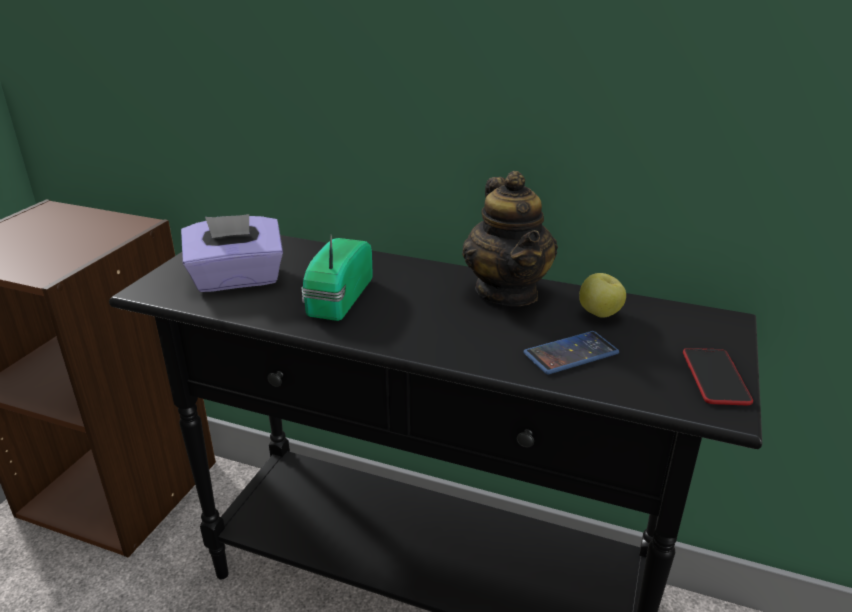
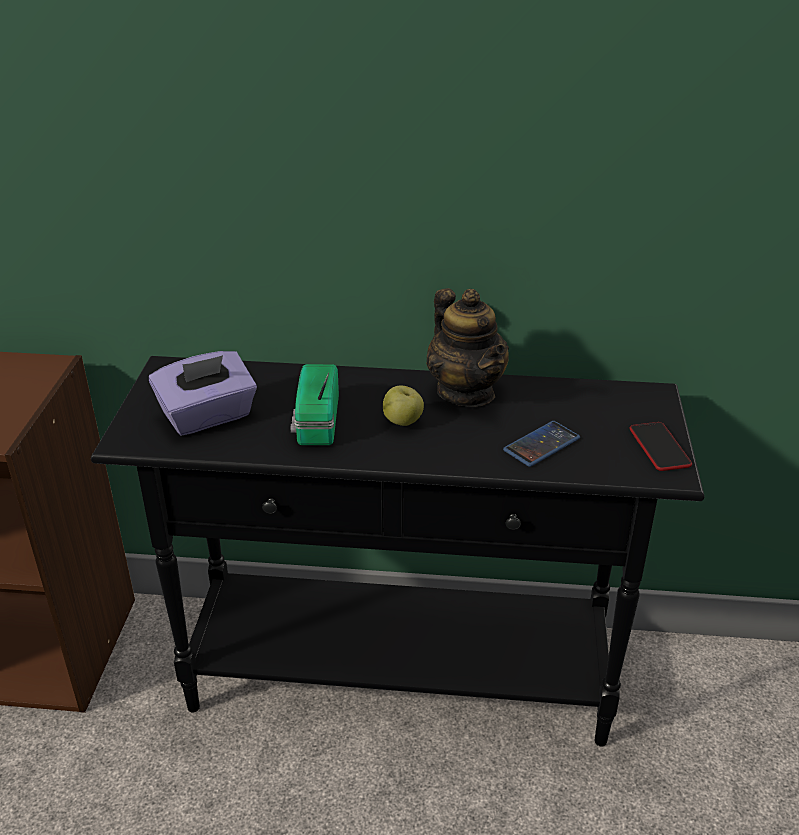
camera: 15 degrees left, 5 degrees up
(599, 314) = (552, 403): apple -> apple (403, 422)

